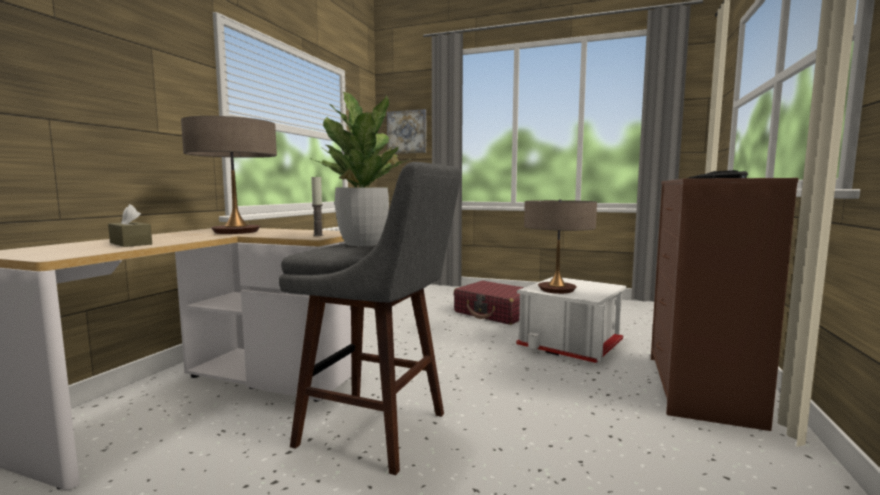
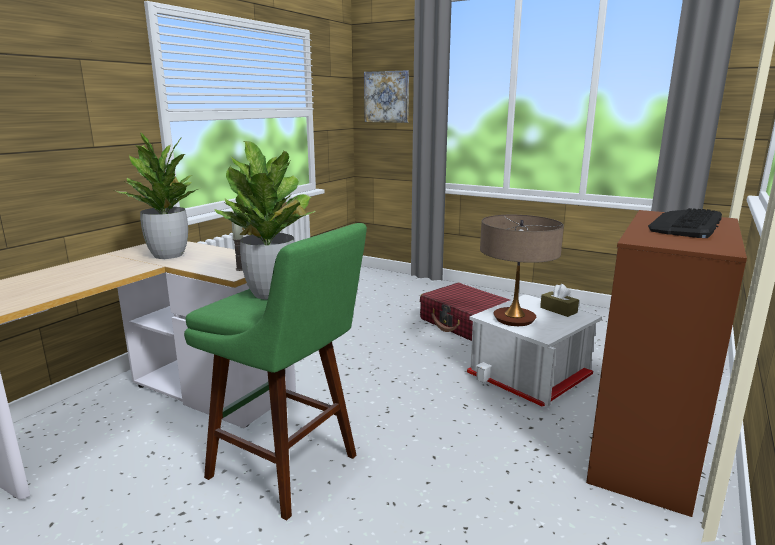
camera: 10 degrees right, 10 degrees up
(130, 243) = (62, 282): brown tissue box -> brown tissue box (558, 310)
(236, 232) = (169, 255): table lamp -> potted plant
(379, 431) = (288, 469): grey stool -> green stool

